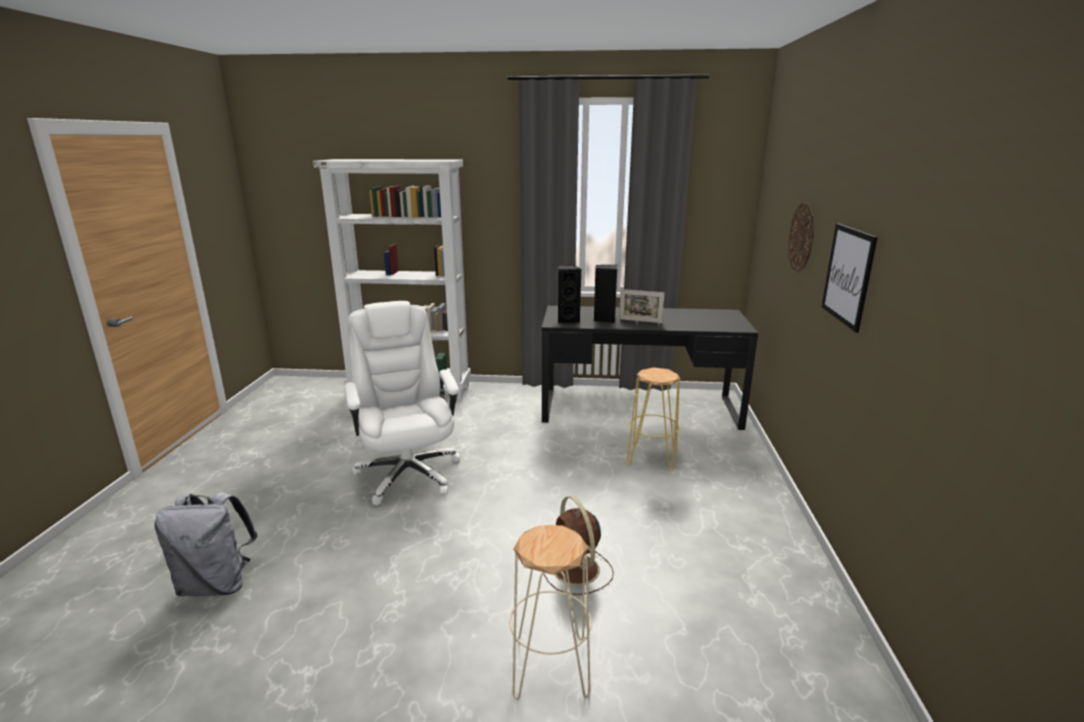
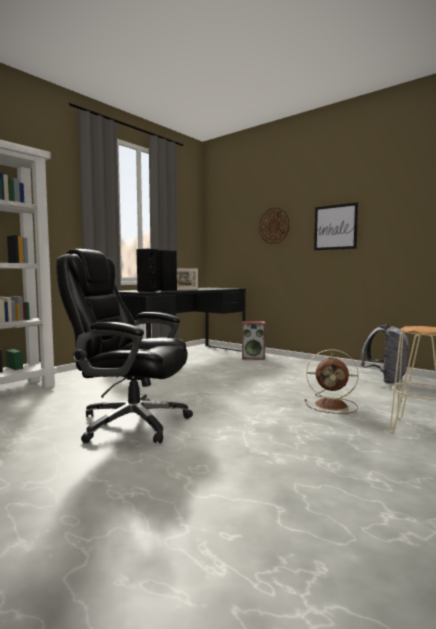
camera: 55 degrees left, 15 degrees down
(217, 584) = (182, 558): grey backpack -> grey backpack (386, 380)
(408, 473) = (131, 423): white office chair -> black office chair
(651, 457) = (240, 368): yellow stool -> none
(721, 447) = (253, 357): none -> speaker

